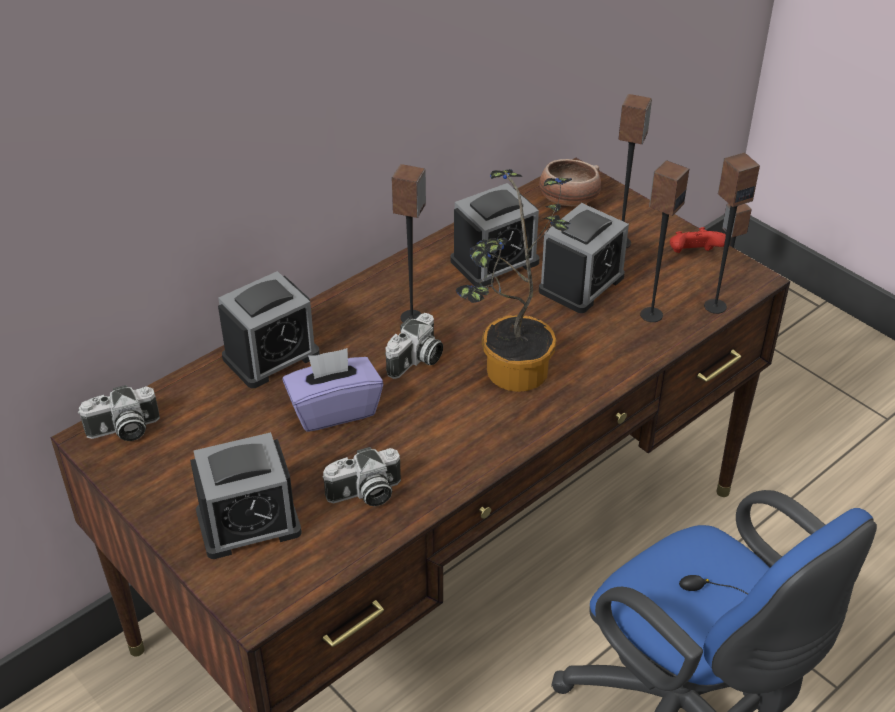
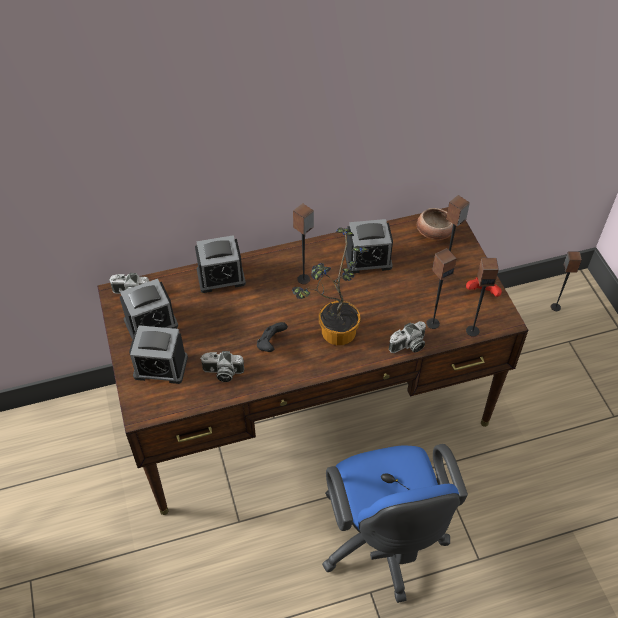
camera: 25 degrees right, 10 degrees up
(334, 409) = (234, 319): purple tissue box -> none
(416, 361) = (291, 306): camera -> camera (408, 346)
(419, 424) = (271, 344): none -> black game controller
(581, 284) = (406, 290): alarm clock -> alarm clock (151, 323)

